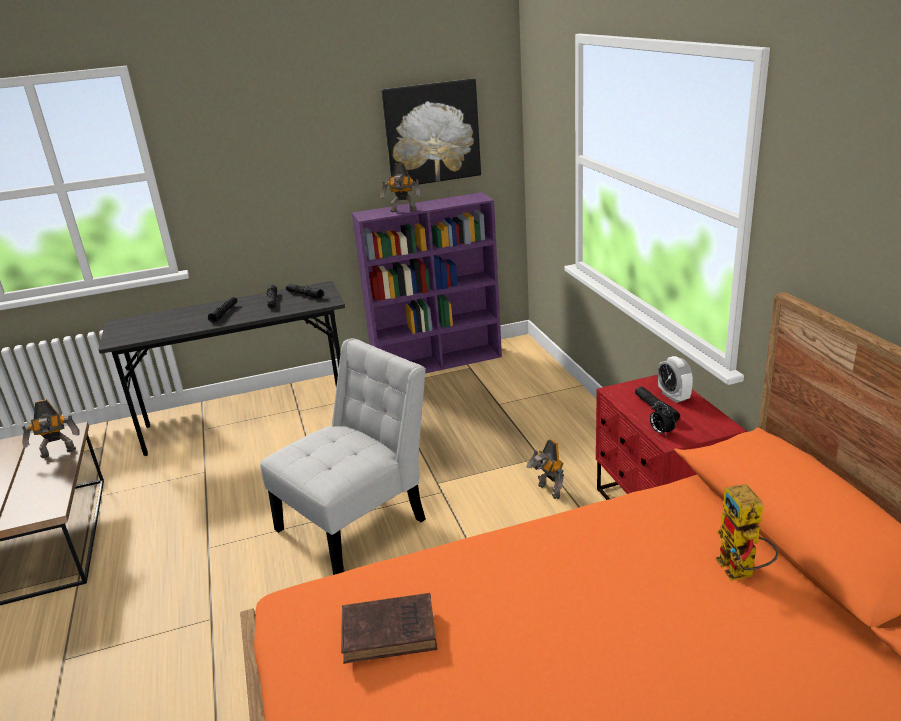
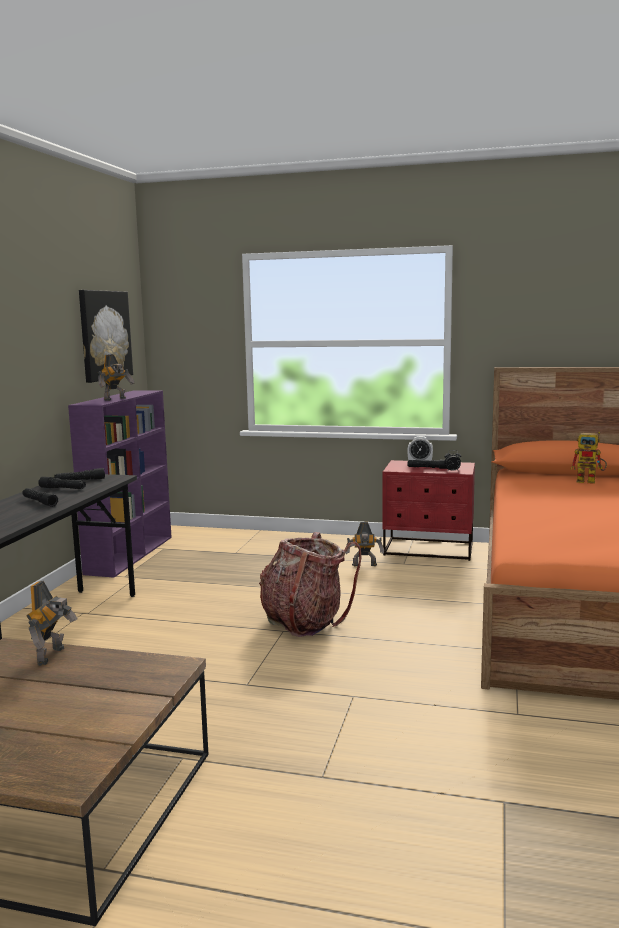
camera: 60 degrees left, 15 degrees down
(358, 521) = (305, 622): white chair -> backpack
(392, 631) = (584, 526): brown book -> none

